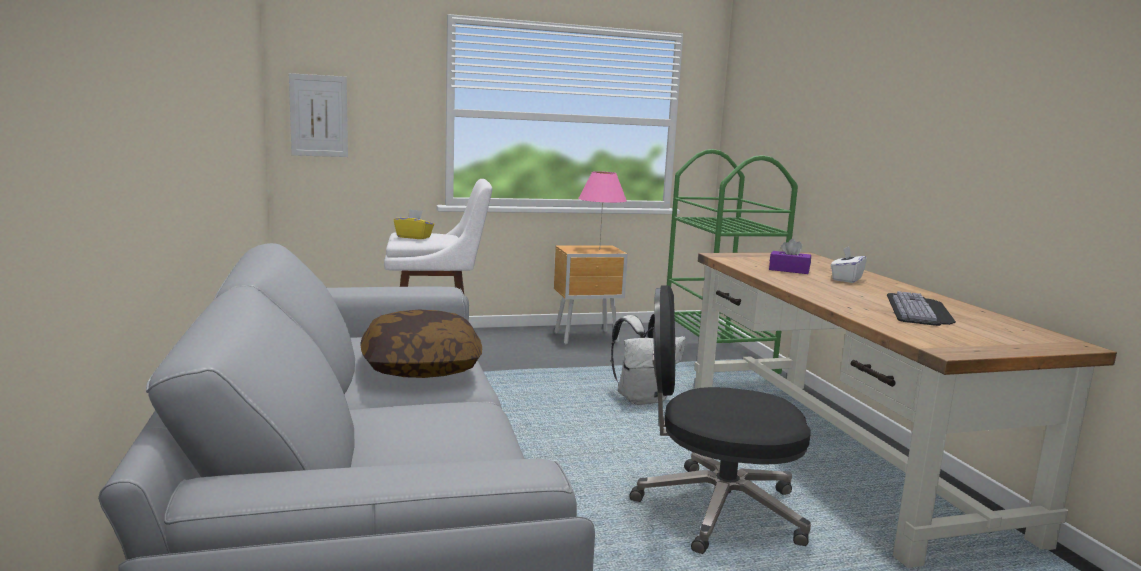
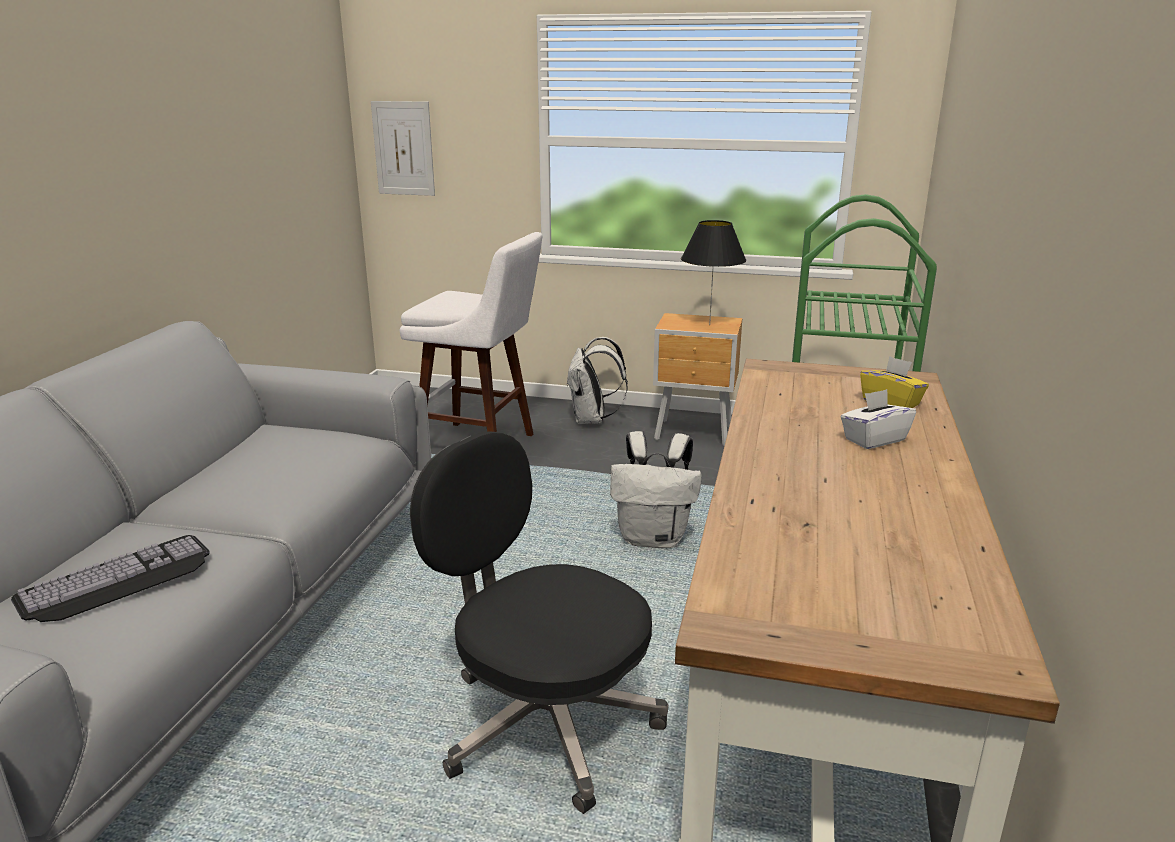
camera: 30 degrees right, 10 degrees up
(414, 237) = (443, 302): yellow tissue box -> yellow tissue box (891, 402)
(421, 366) = (261, 479): pillow -> none
(502, 338) = (592, 420): none -> white backpack
(599, 249) = (709, 325): pink table lamp -> black table lamp
(789, 270) = (815, 409): purple tissue box -> none
(920, 310) = (861, 528): keyboard -> keyboard (117, 581)

